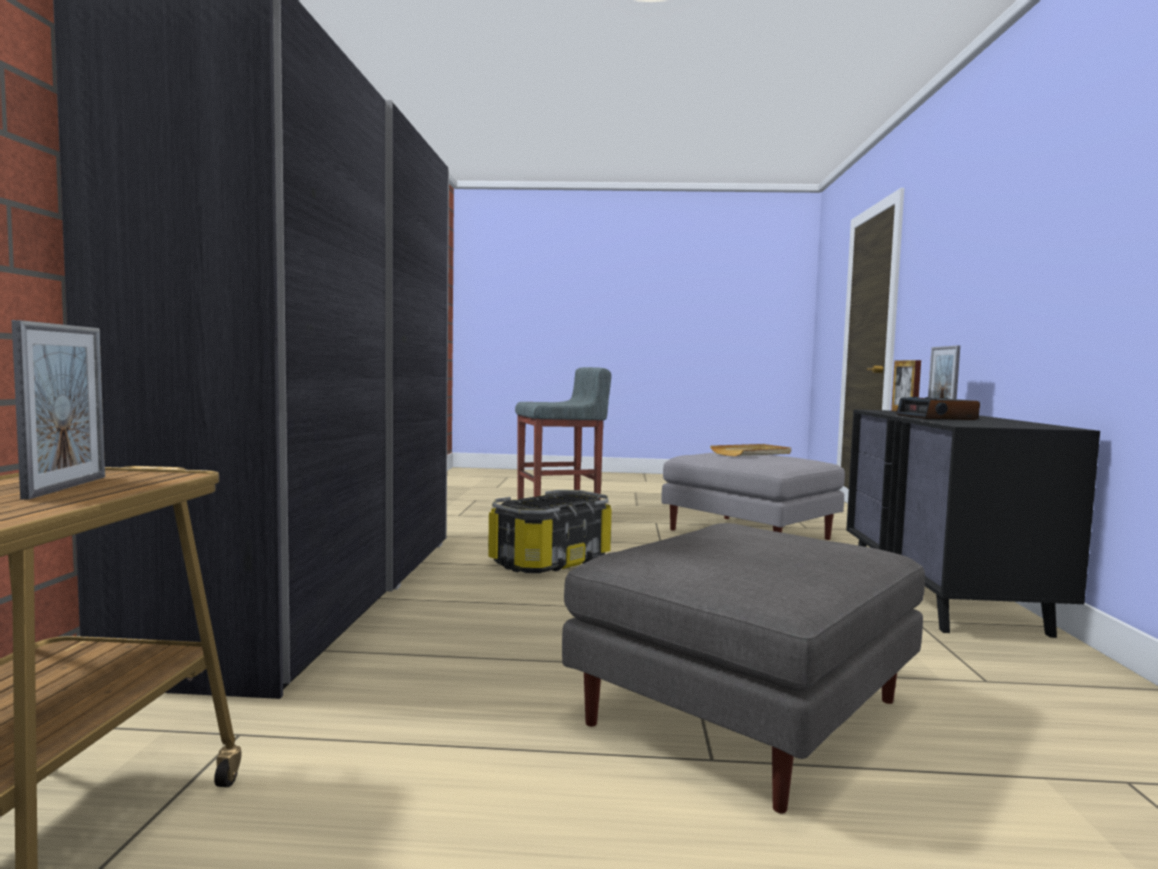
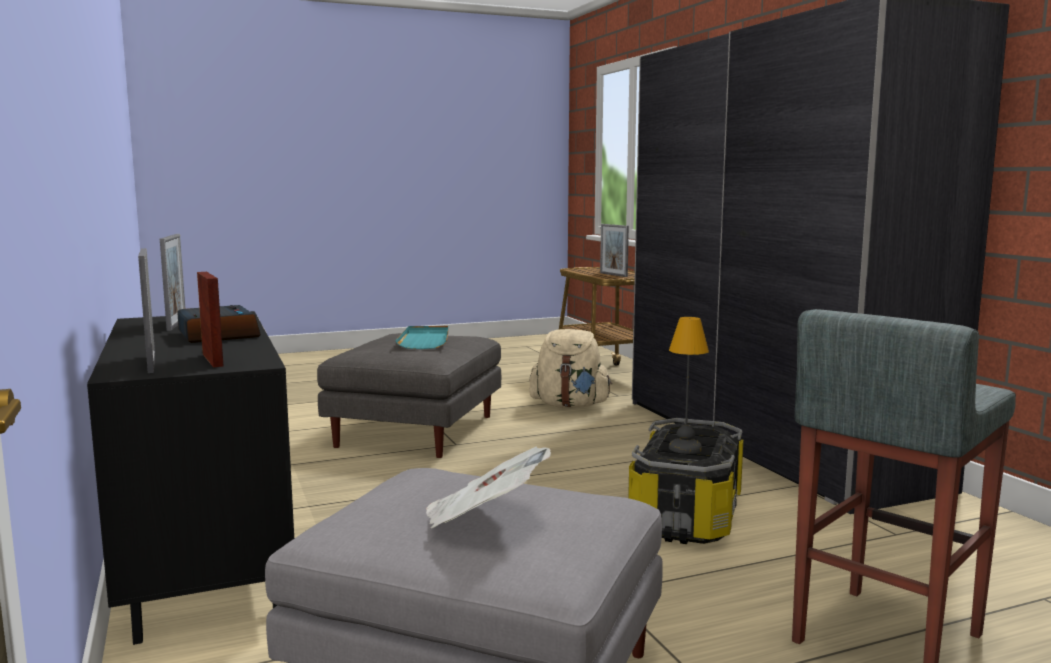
camera: 155 degrees right, 5 degrees up
(394, 721) = (570, 406): none -> beige backpack
(561, 500) = (686, 448): none -> table lamp
(731, 547) = (425, 340): none -> turquoise tray
(752, 453) = (483, 519): beige tray -> newspaper
(1002, 423) = (176, 324): none -> picture frame

